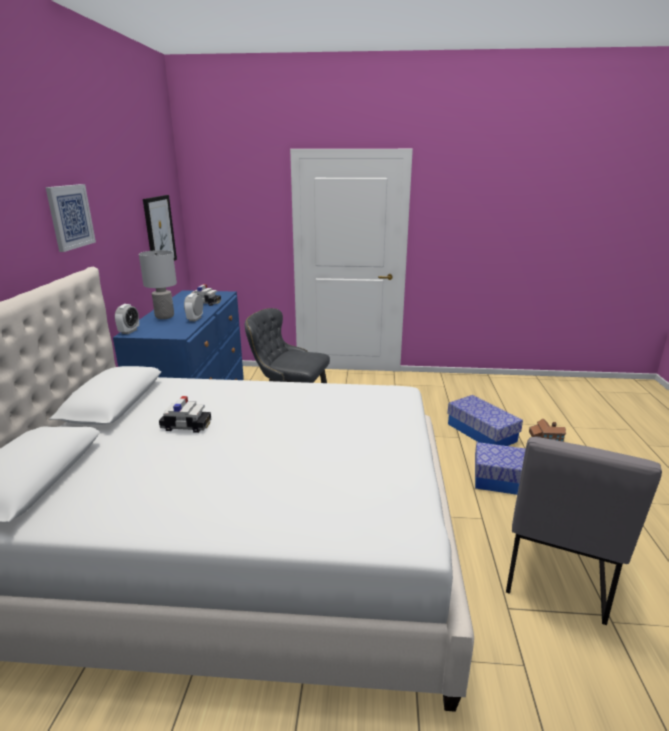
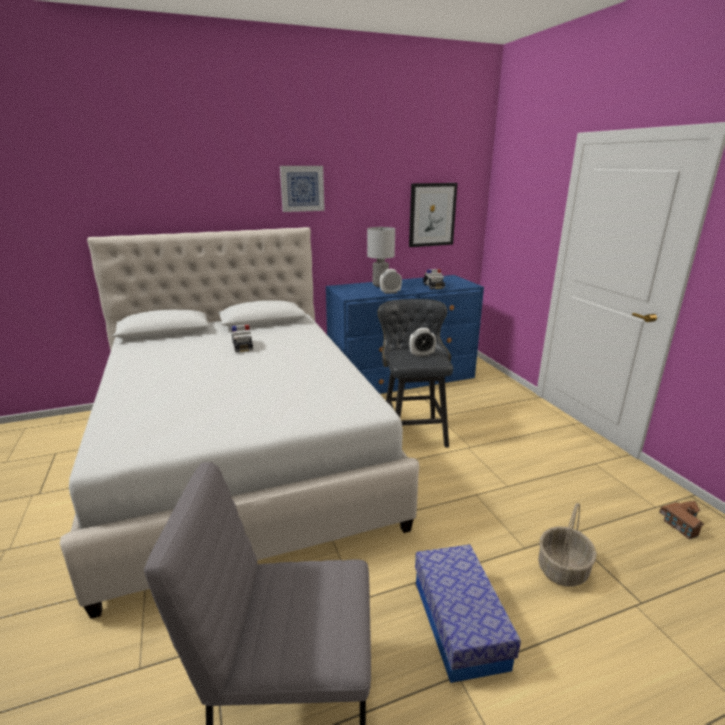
camera: 65 degrees right, 0 degrees up
(129, 331) = (340, 286): alarm clock -> alarm clock (421, 355)
(481, 432) = (563, 570): storage box -> basket
(545, 437) = (640, 659): toy house -> toy house (680, 523)

